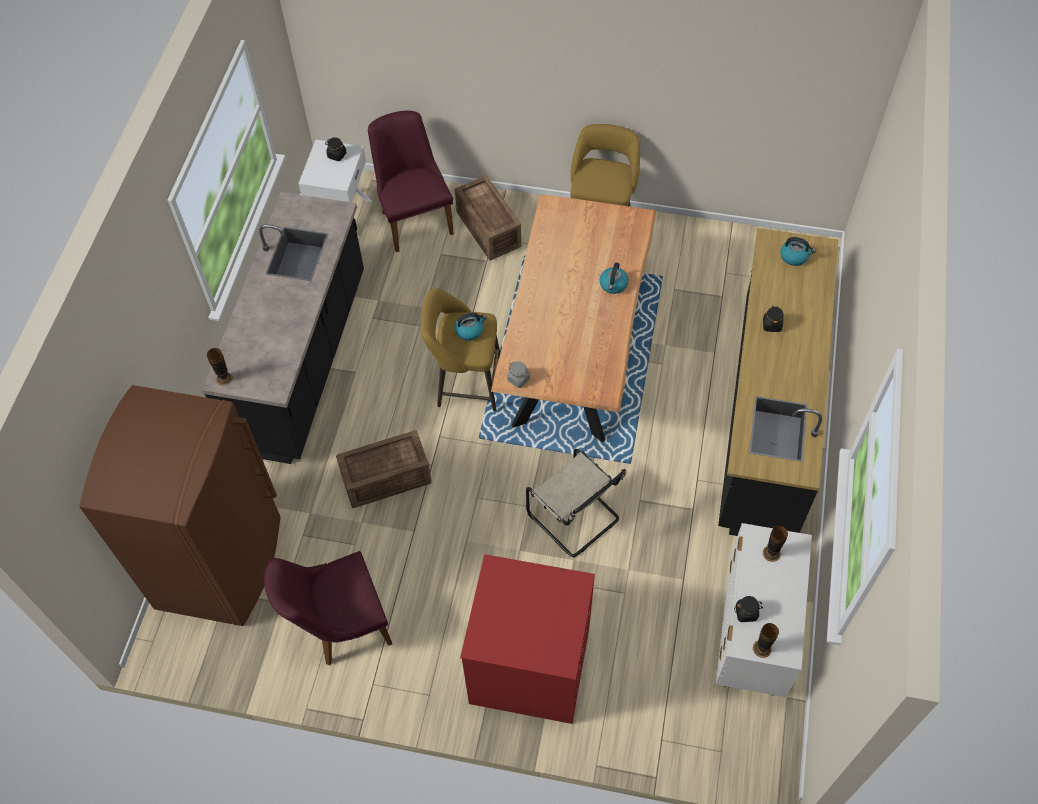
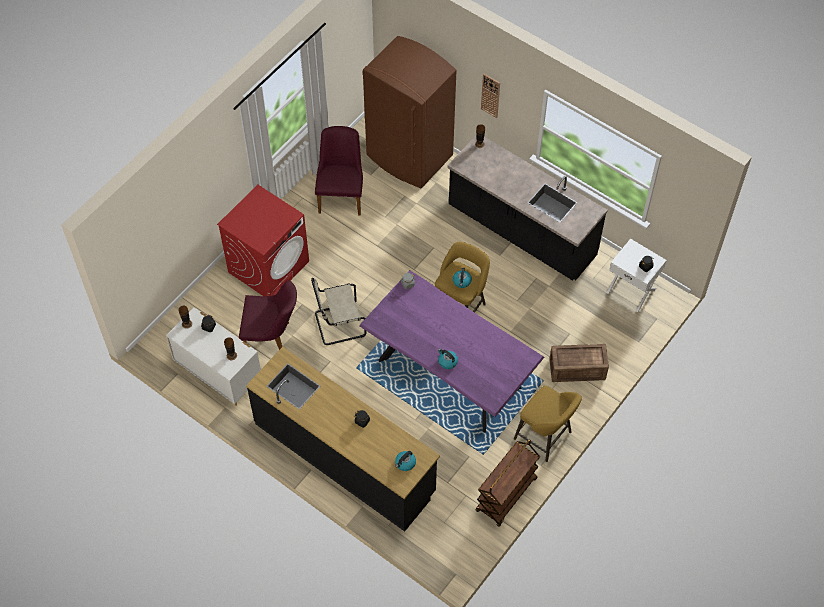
camera: 115 degrees right, 0 degrees up
(157, 340) = (490, 95): none -> wall clock
(384, 478) = (418, 244): crate -> none
(414, 218) = (609, 330): purple chair -> purple chair (272, 338)
(574, 354) = (449, 374): brown dining table -> purple dining table
(698, 235) = (506, 495): none -> brown cart

